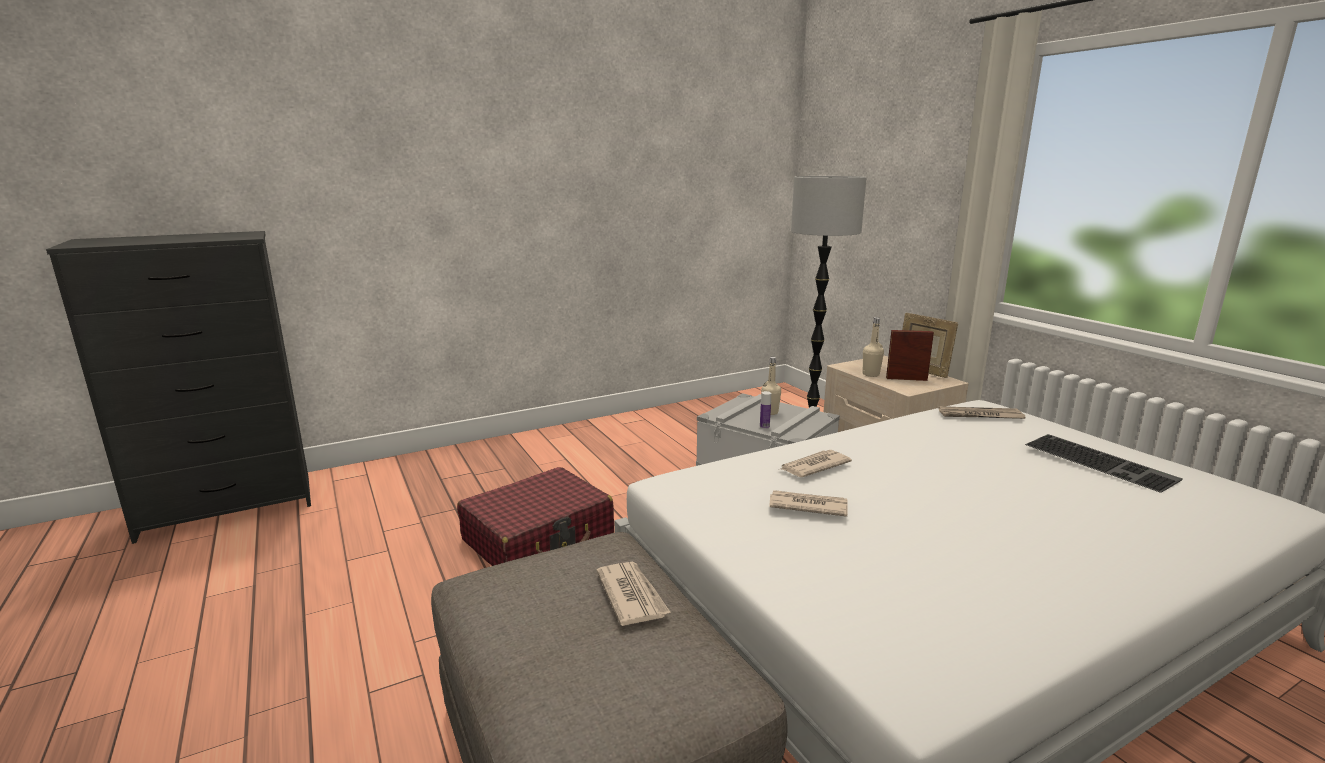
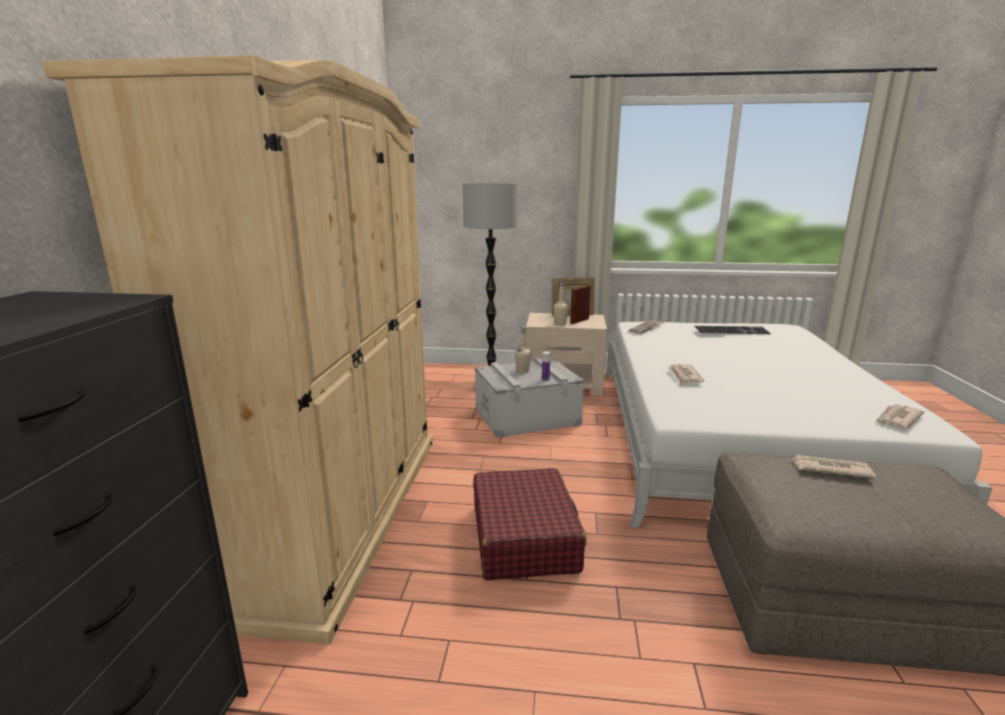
camera: 55 degrees left, 0 degrees up
(502, 457) = (337, 512): none -> beige wardrobe
(807, 506) = (738, 393): newspaper -> newspaper (897, 419)

